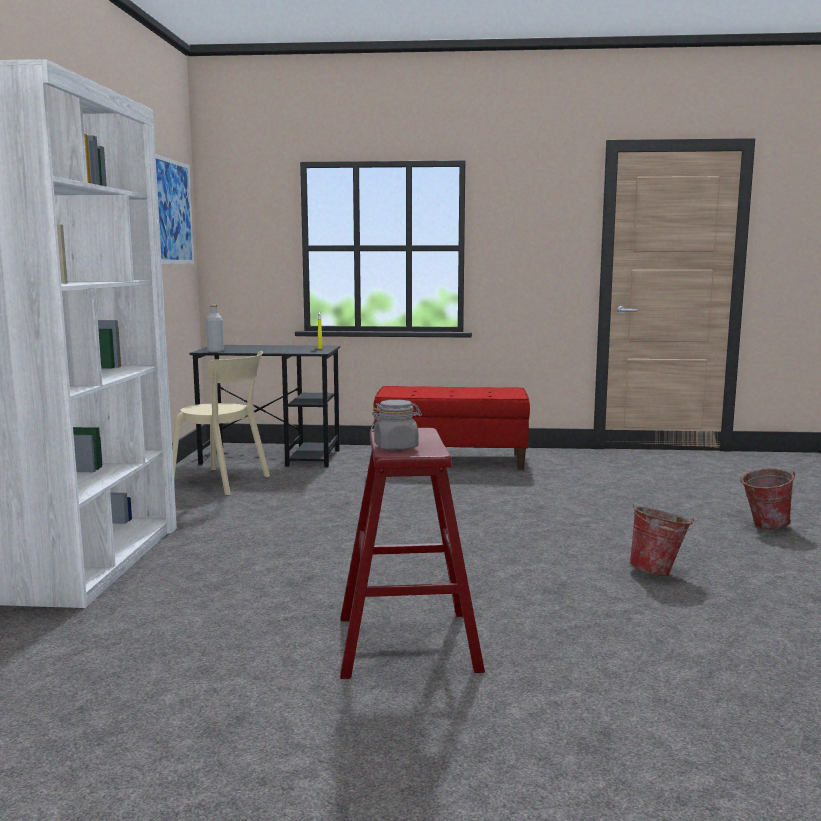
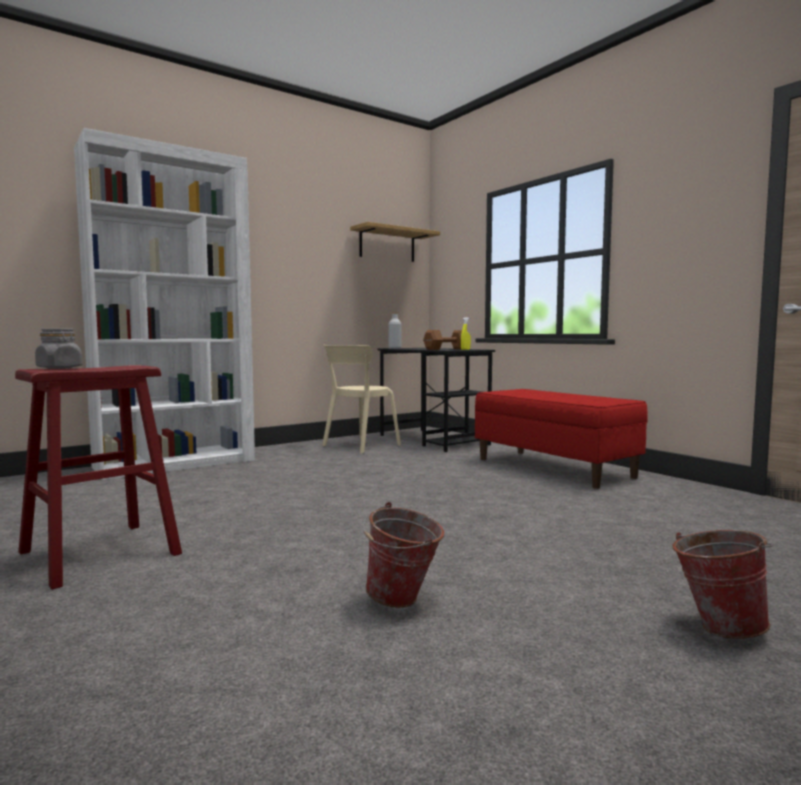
camera: 50 degrees right, 5 degrees down
(172, 212) = (387, 245): picture -> shelf
(224, 482) = (358, 446): beige chair -> beige chair turned 60 degrees clockwise
(297, 349) = (447, 349): none -> brown dumbbell

